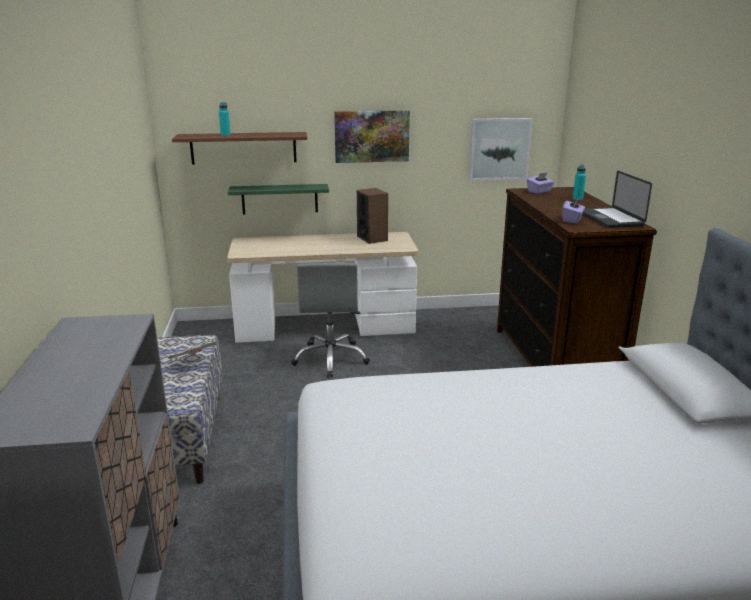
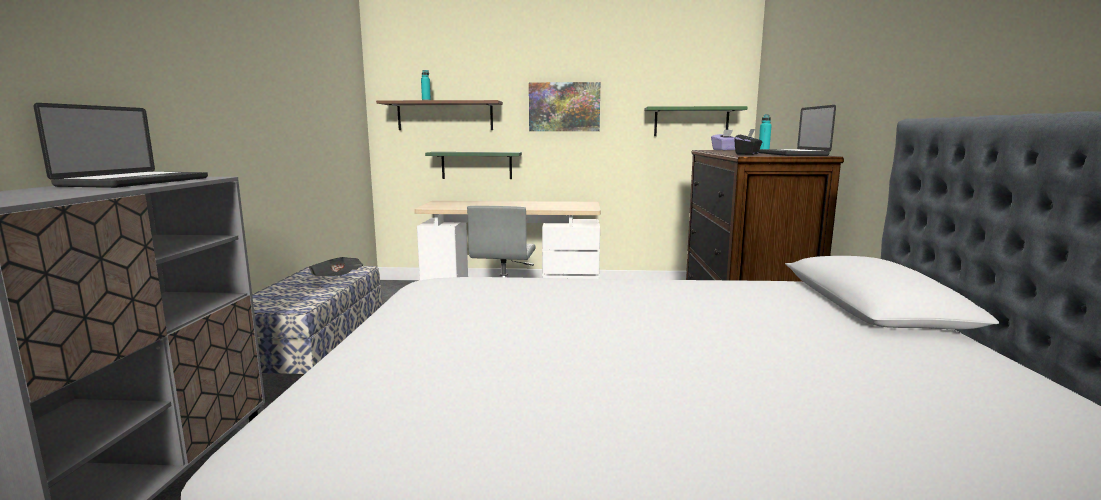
camera: 10 degrees right, 10 degrees down
(88, 343) = (136, 182): none -> laptop
(372, 238) = (560, 203): speaker -> none
(499, 149) = (691, 121): picture -> green shelf
(572, 220) = (747, 154): purple tissue box -> black tissue box

